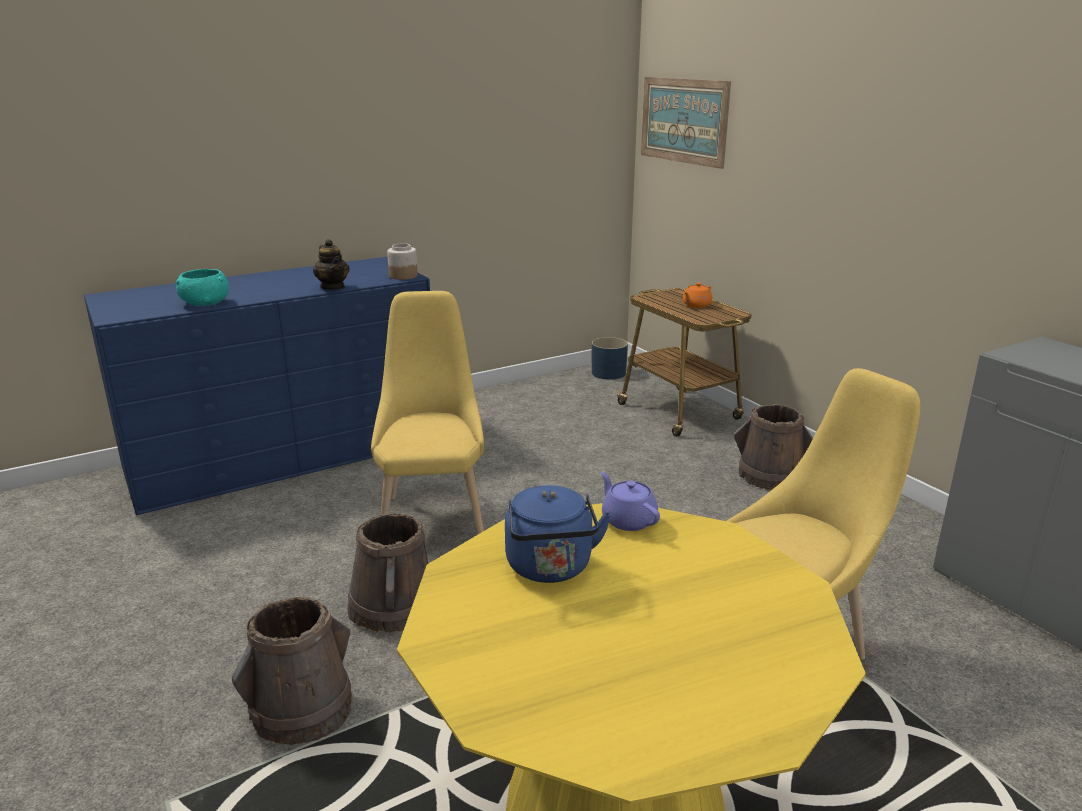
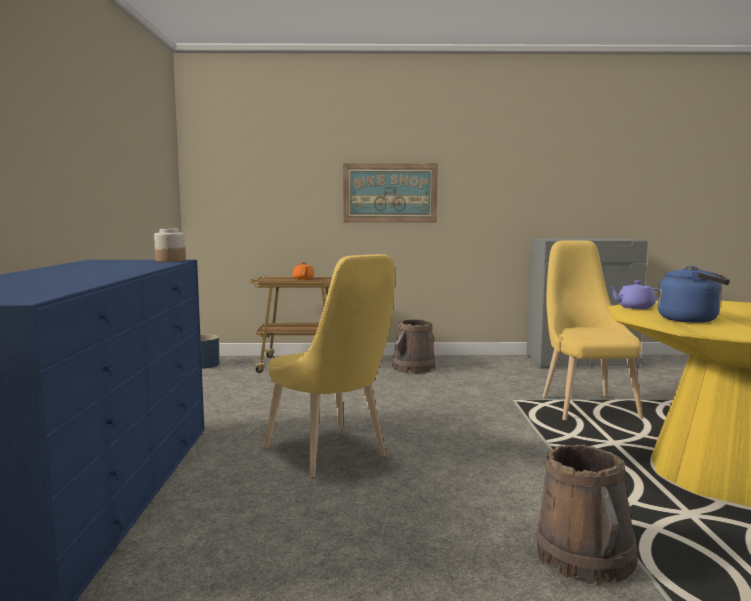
camera: 60 degrees left, 15 degrees down
(205, 303) = (78, 283): turquoise bowl -> none
(333, 287) = (149, 267): teapot -> none
(392, 607) = (459, 495): brown bucket -> none
(433, 514) = (330, 455): yellow chair -> yellow chair turned 150 degrees counterclockwise
(683, 120) = (238, 155): picture -> picture (390, 193)

